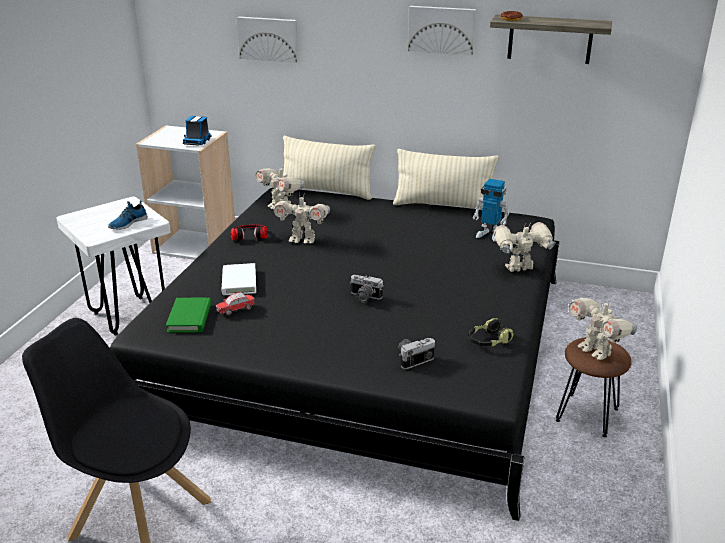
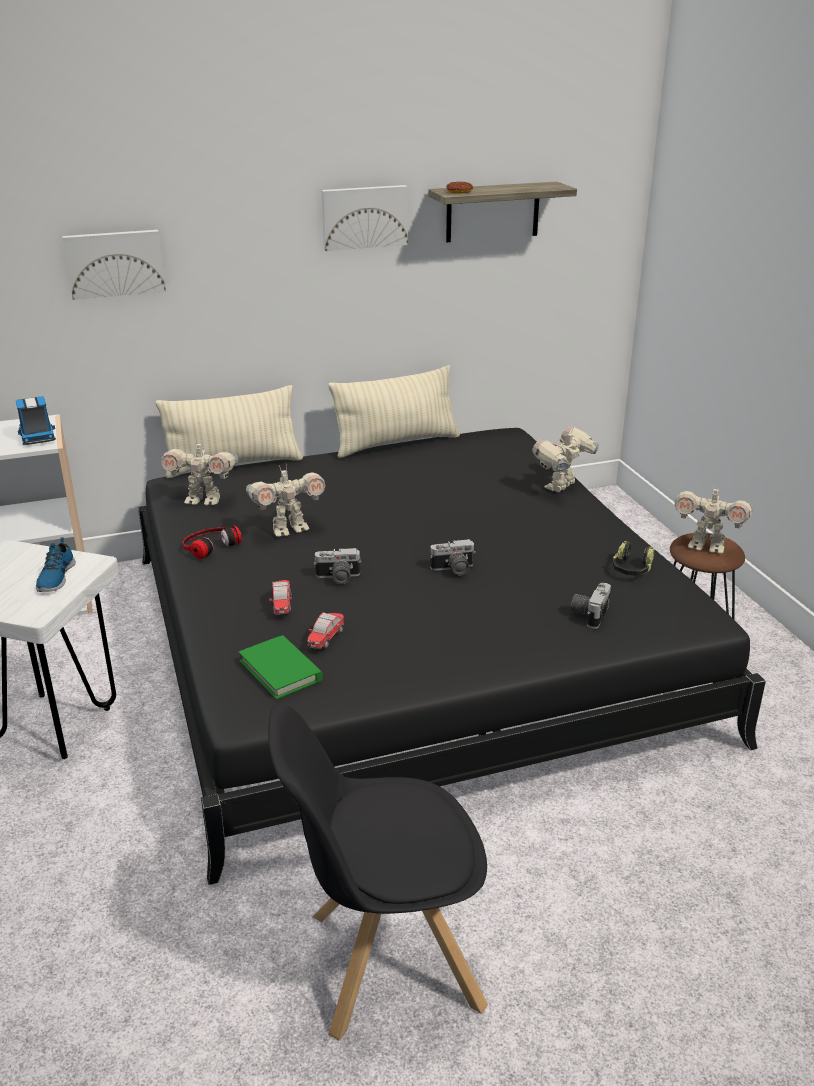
camera: 35 degrees left, 0 degrees up
(239, 282) = (282, 605): white book -> toy car
(289, 277) = (338, 578): none -> camera
(489, 235) = (488, 460): toy robot -> none

